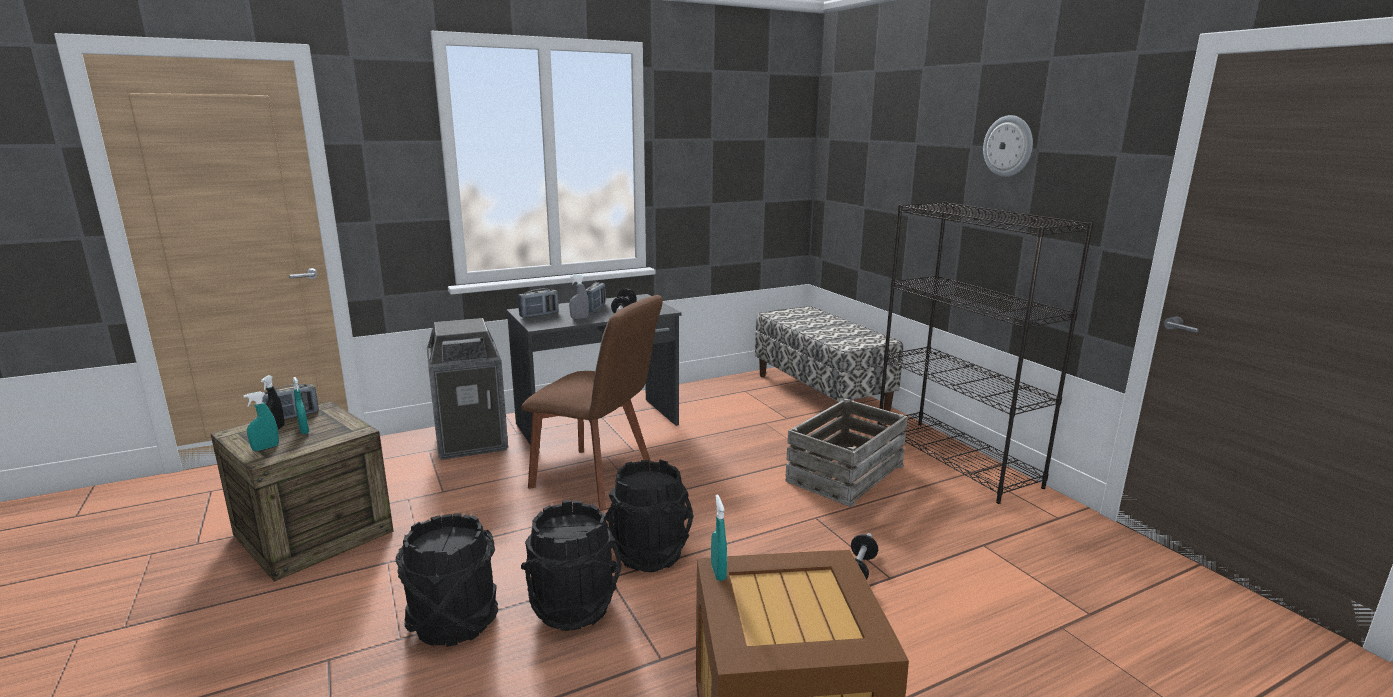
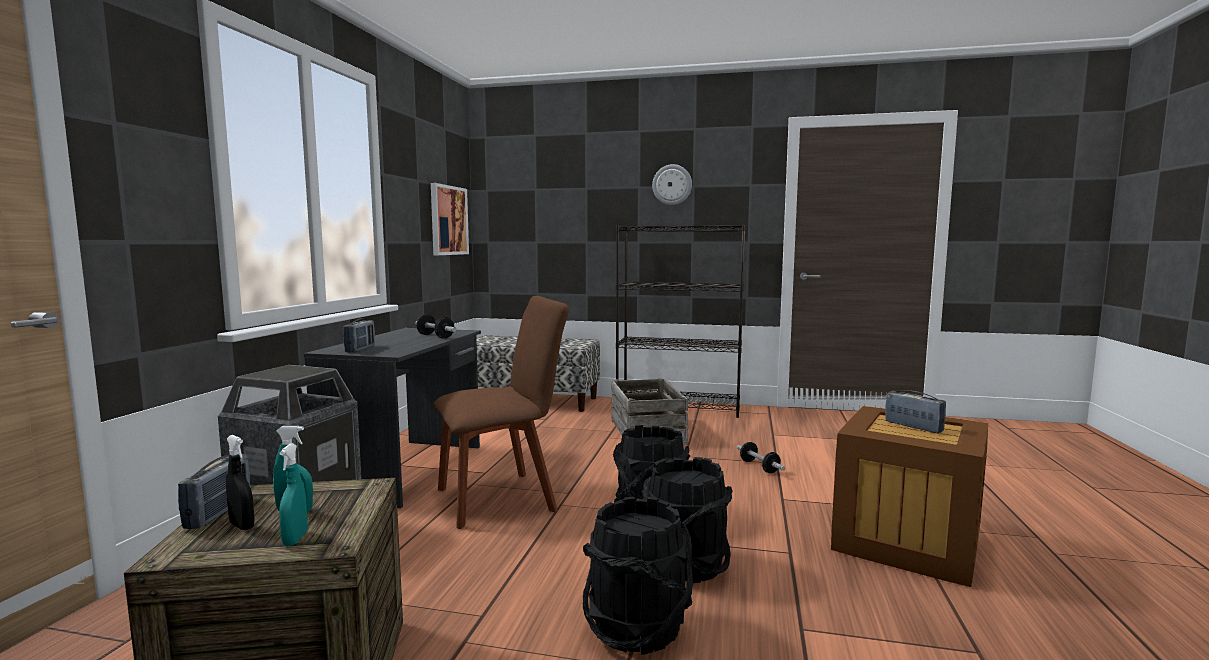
camera: 50 degrees left, 10 degrees down
(579, 318) = (412, 344): grey spray bottle -> none
(595, 308) = (397, 339): radio -> radio (913, 427)
(718, 572) = (864, 431): turquoise spray bottle -> none
(763, 177) = (448, 220): none -> picture

